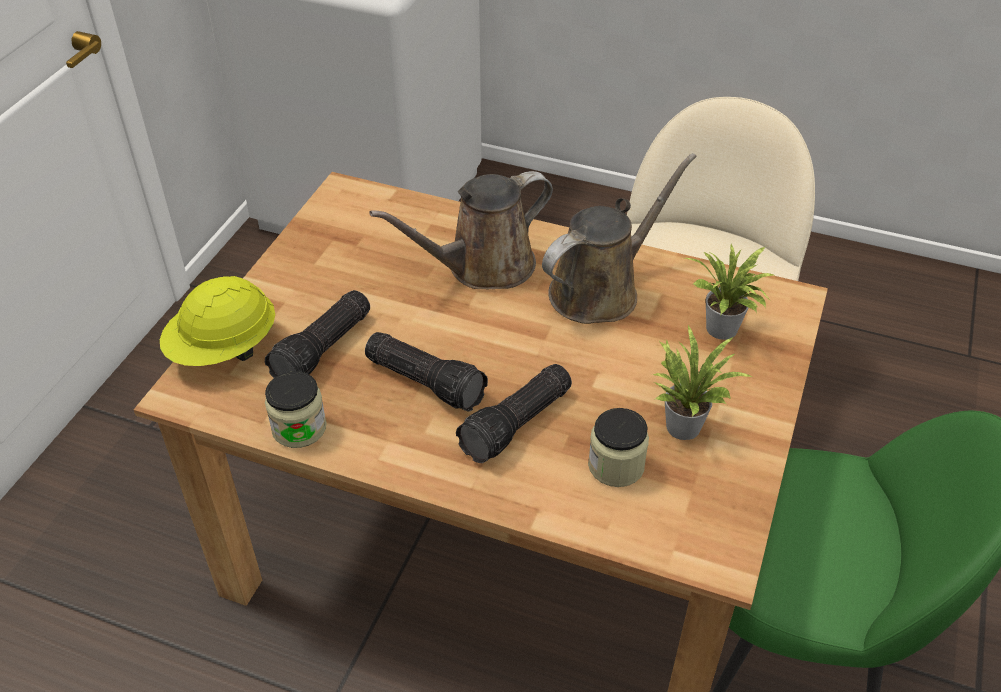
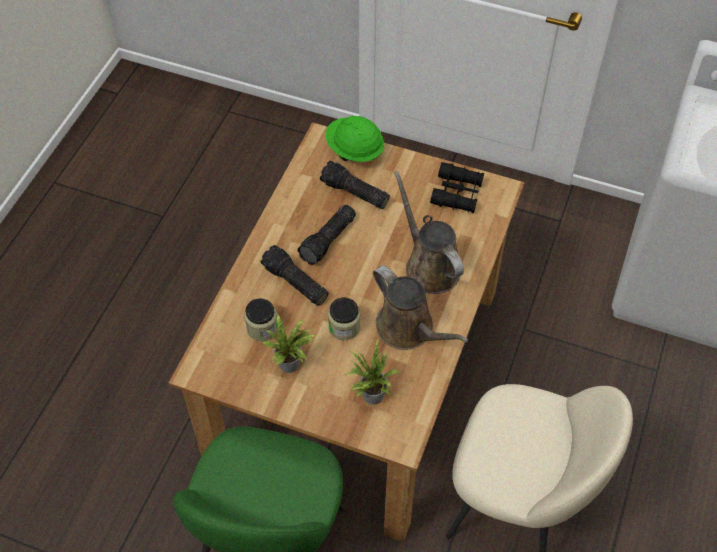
camera: 90 degrees right, 10 degrees up
(224, 349) = (354, 151): yellow hard hat -> green hard hat
(299, 428) = (296, 188): jar -> jar (344, 327)
(343, 234) = (457, 193): none -> black binoculars

